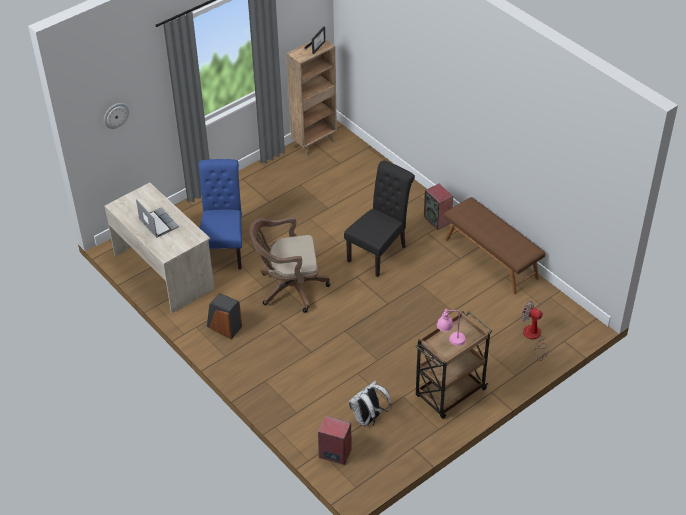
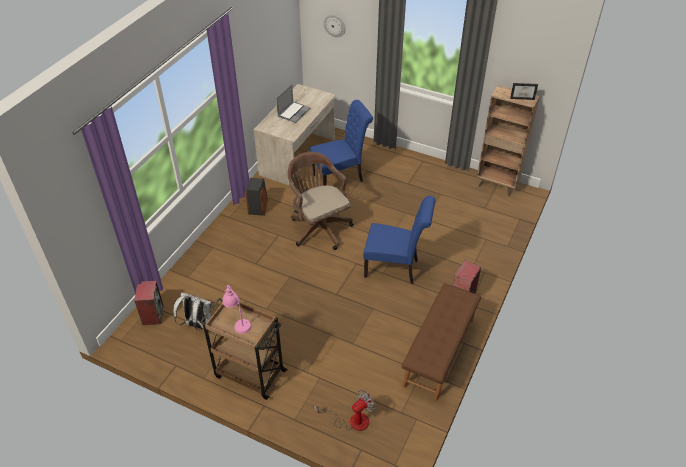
camera: 65 degrees right, 0 degrees up
(379, 252) = (395, 268): black chair -> blue chair
(533, 338) = (352, 420): fan -> fan turned 45 degrees clockwise

